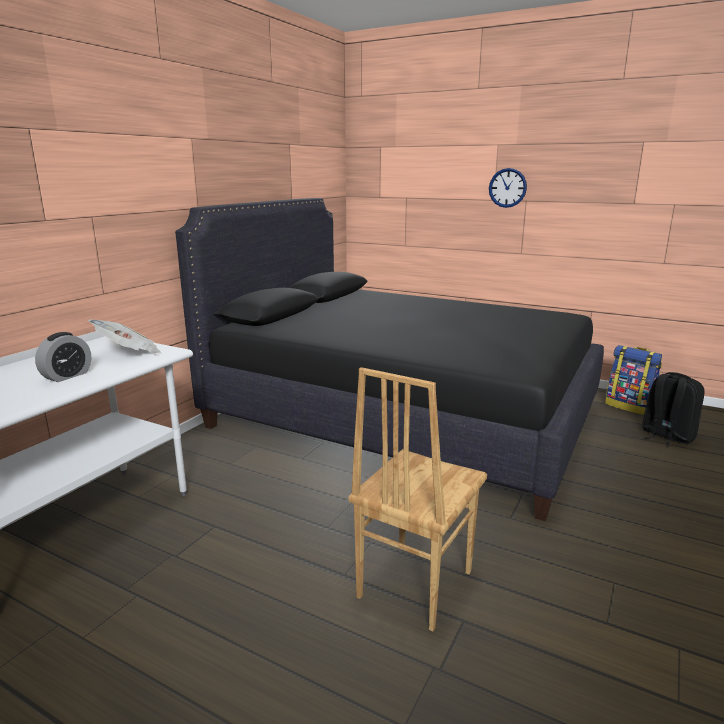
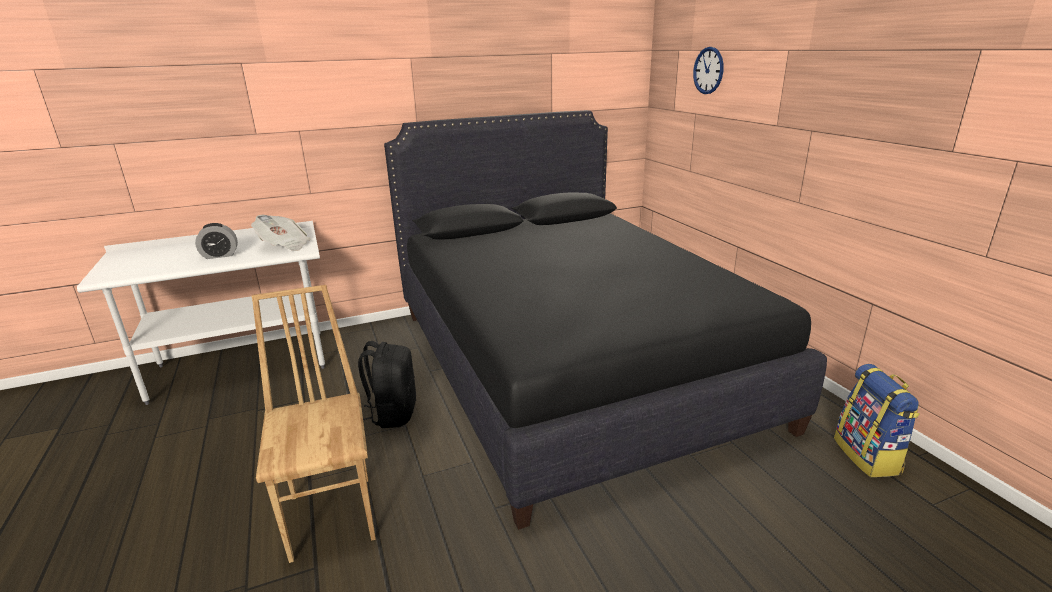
camera: 40 degrees right, 5 degrees up
(413, 584) = (334, 515): brown chair -> brown chair turned 90 degrees clockwise
(507, 188) = (791, 111): wall clock -> wall clock (708, 70)
(666, 436) = (851, 517): black backpack -> black backpack (393, 413)

